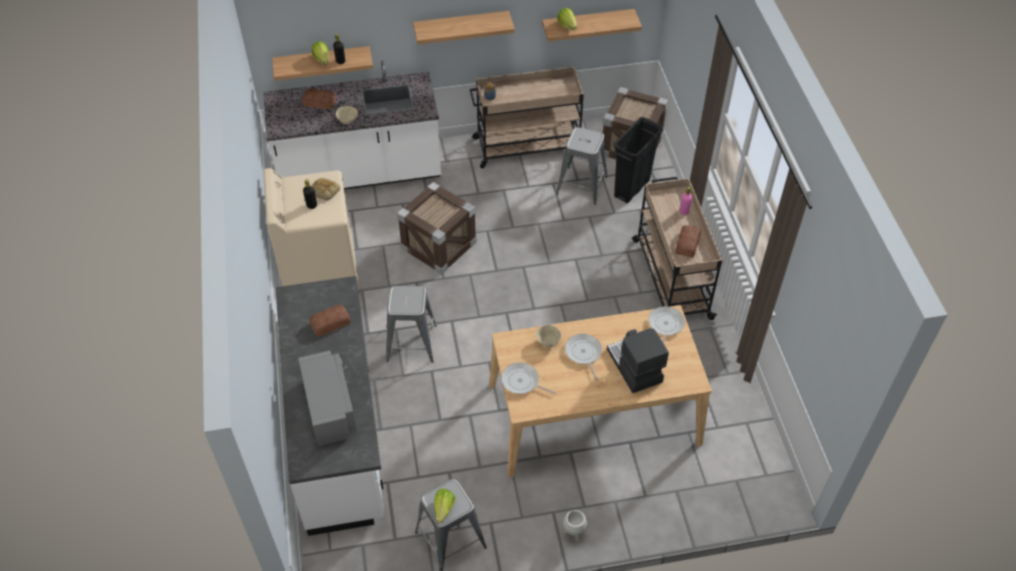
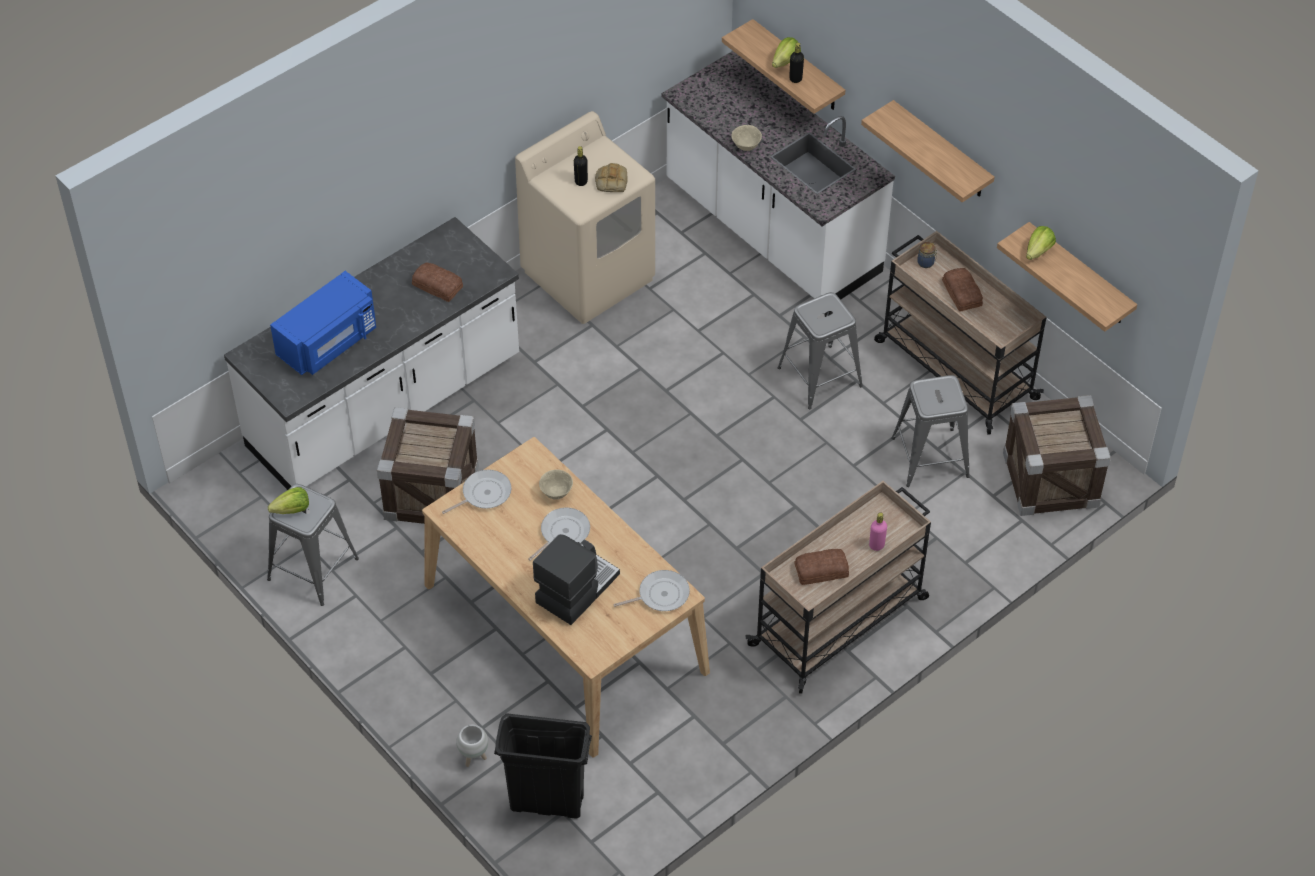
camera: 60 degrees right, 0 degrees up
(319, 101) = (757, 106): bread -> bread (962, 293)
(331, 408) = (329, 342): grey microwave -> blue microwave
(411, 343) = (548, 408): grey stool -> grey stool (819, 377)
(438, 246) = (713, 361): crate -> crate (431, 493)
(522, 382) = (484, 494): frying pan -> frying pan turned 60 degrees clockwise
(573, 533) = (389, 678): white planter -> white planter (473, 758)
(631, 189) = (968, 514): black trash can -> black trash can (546, 803)

